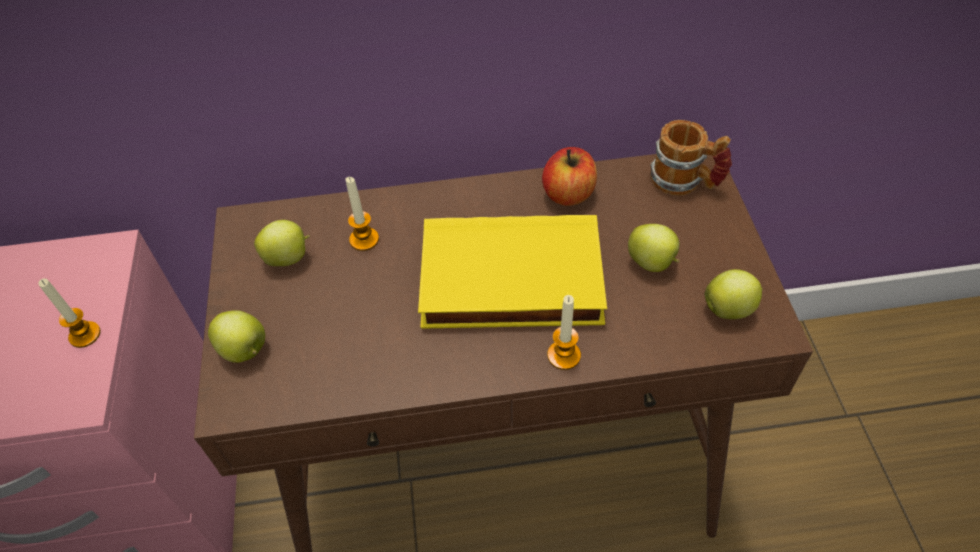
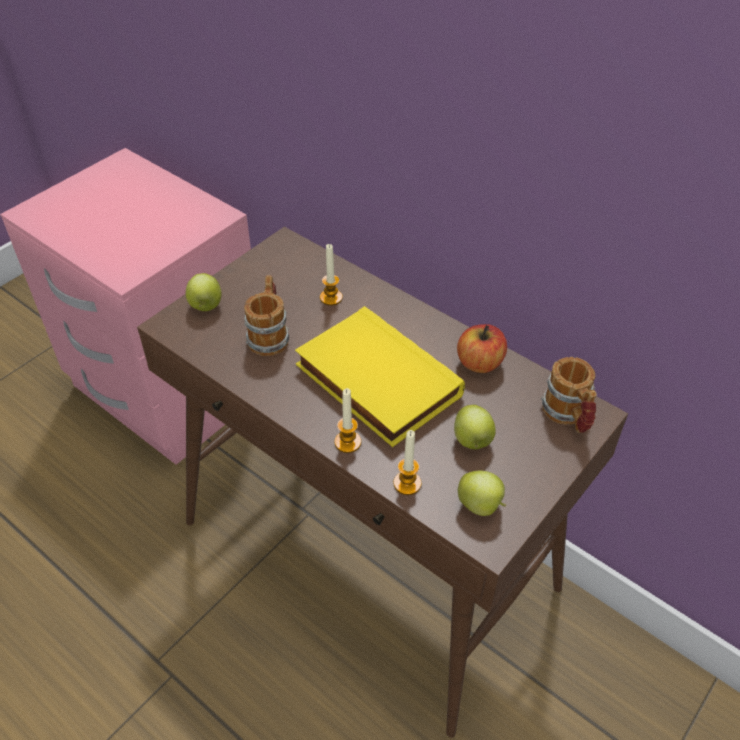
camera: 45 degrees right, 5 degrees down
(85, 335) = (163, 248): candle -> candle (407, 483)
(288, 258) = (283, 277): apple -> none
(354, 322) = (269, 335): none -> mug

